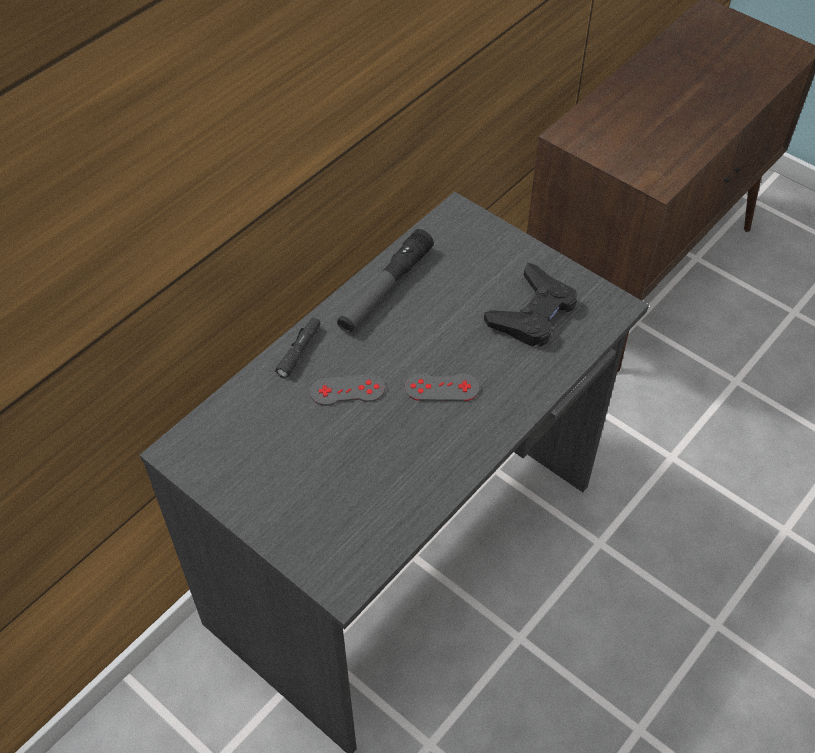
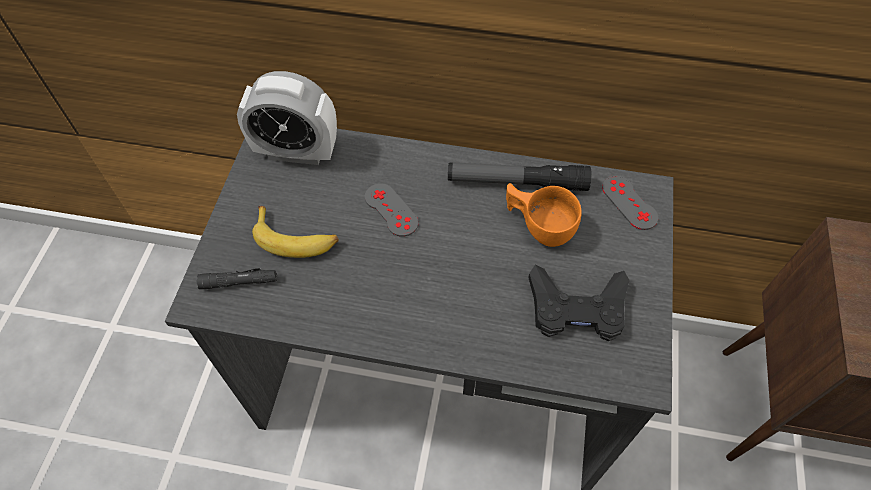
camera: 60 degrees right, 5 degrees up
(220, 436) = (296, 152): none -> alarm clock
(299, 351) = (409, 158): black flashlight -> black flashlight (239, 282)
(325, 477) = (296, 238): none -> banana
(439, 297) = (538, 226): none -> orange cup
(442, 387) = (439, 276): grey game controller -> grey game controller (629, 202)

